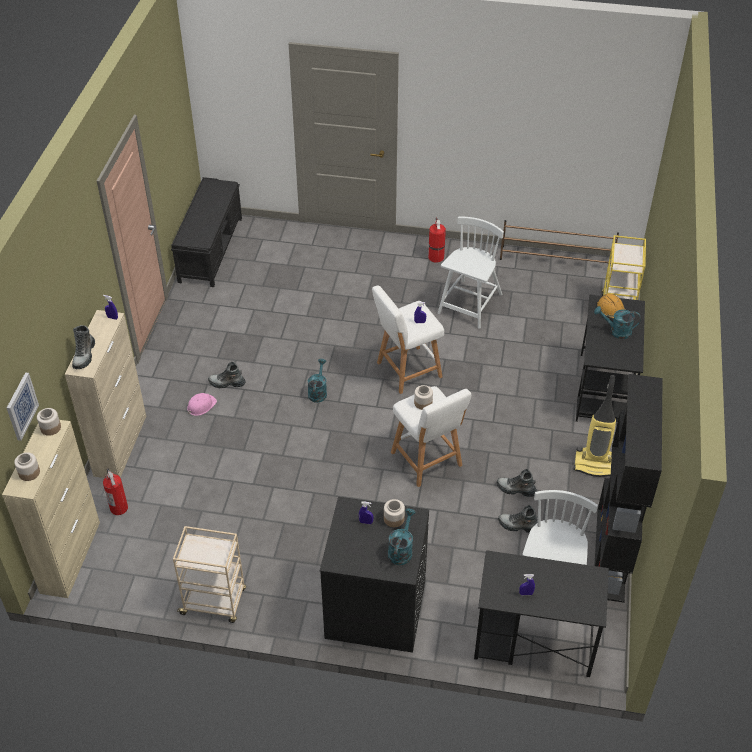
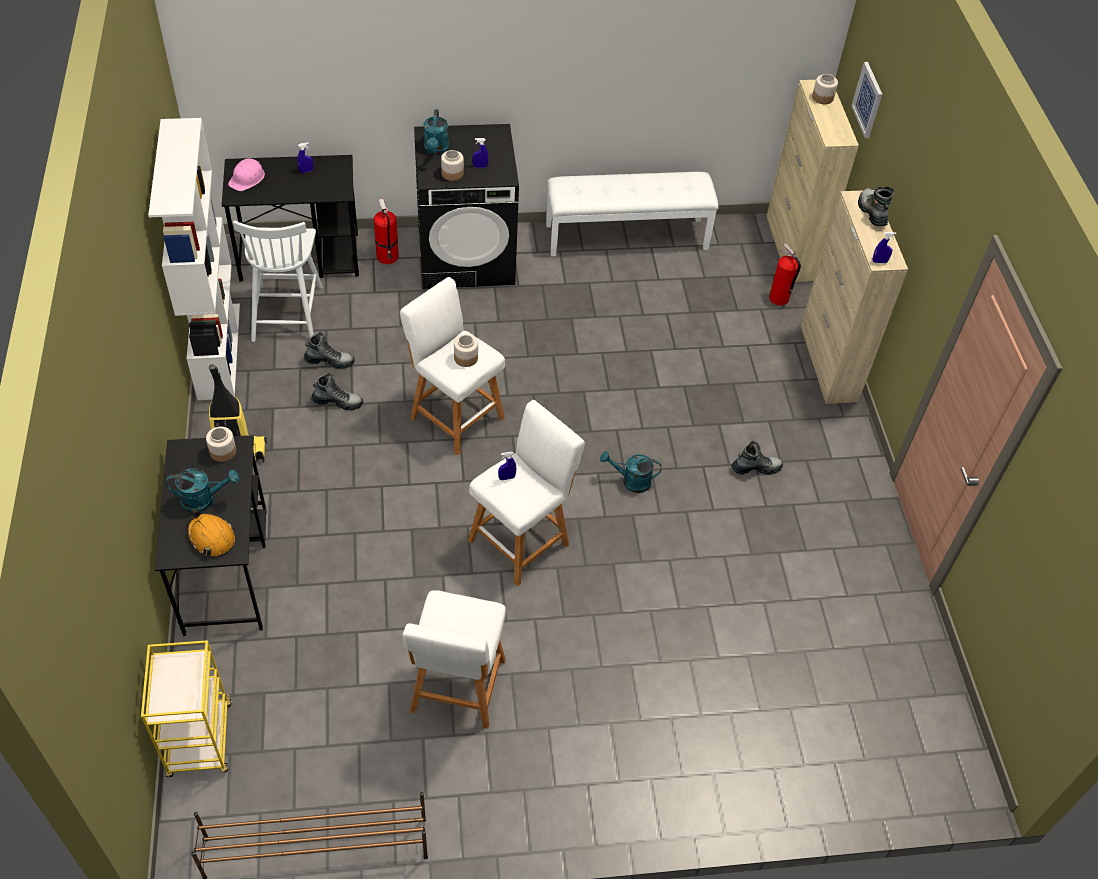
camera: 160 degrees right, 5 degrees up
(50, 428) = (839, 137): jar -> jar (223, 451)
(201, 406) = (768, 430): pink hard hat -> pink hard hat (247, 178)
(211, 249) = (935, 711): black bench -> none
(214, 602) = (627, 236): beige cart -> white bench
(318, 392) = (631, 481): turquoise watering can -> turquoise watering can turned 105 degrees clockwise
(435, 256) = (544, 794): fire extinguisher -> fire extinguisher (388, 257)
(470, 305) = (457, 690): white chair -> white stool
(611, 554) = (218, 350): black bookcase -> white bookcase

